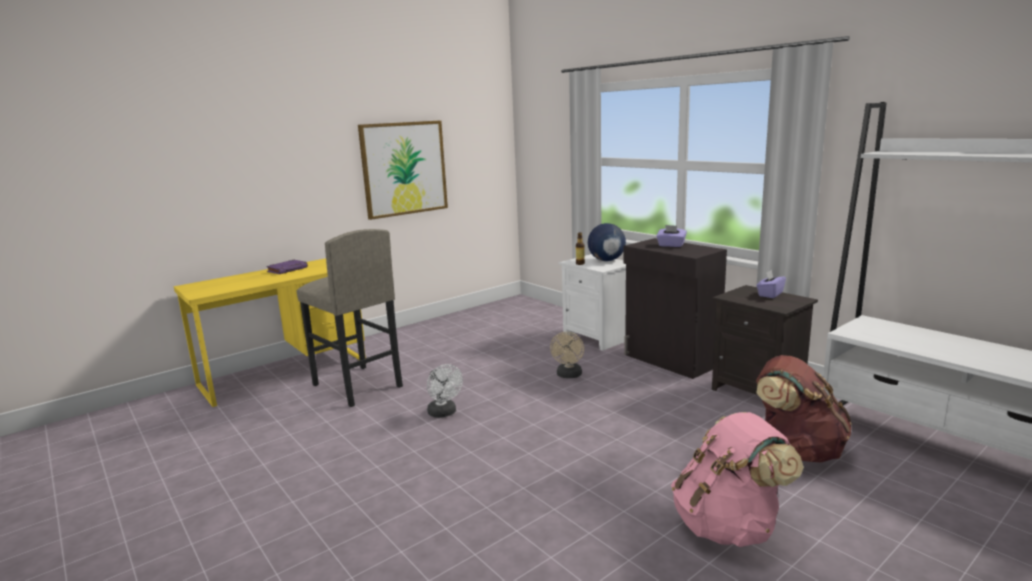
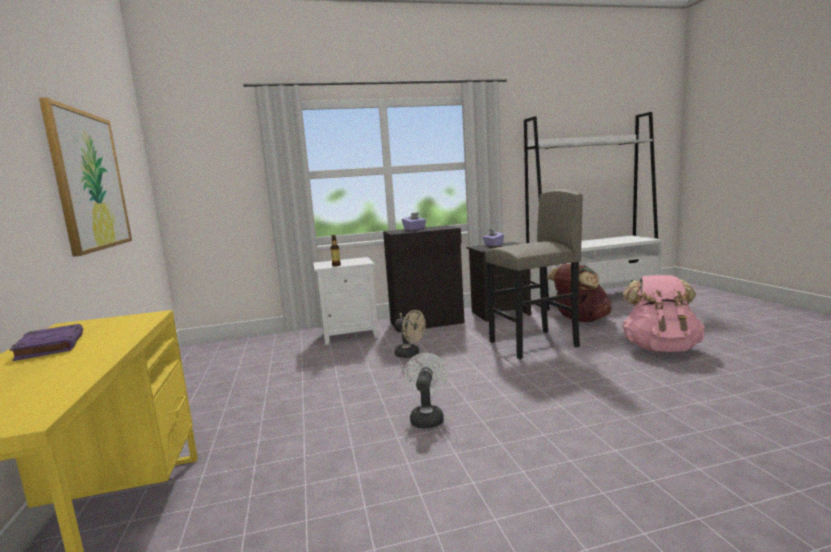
camera: 65 degrees left, 5 degrees down
(357, 386) = (277, 471): grey stool -> grey stool (534, 344)
(444, 413) = (427, 417): white fan -> white fan turned 75 degrees counterclockwise
(606, 260) = (343, 260): globe -> none

